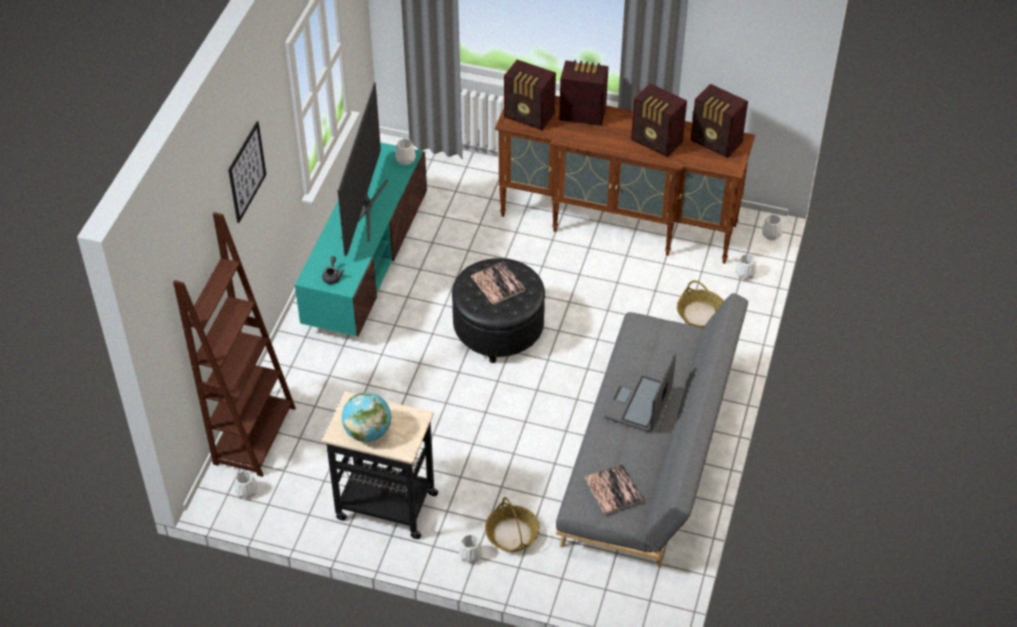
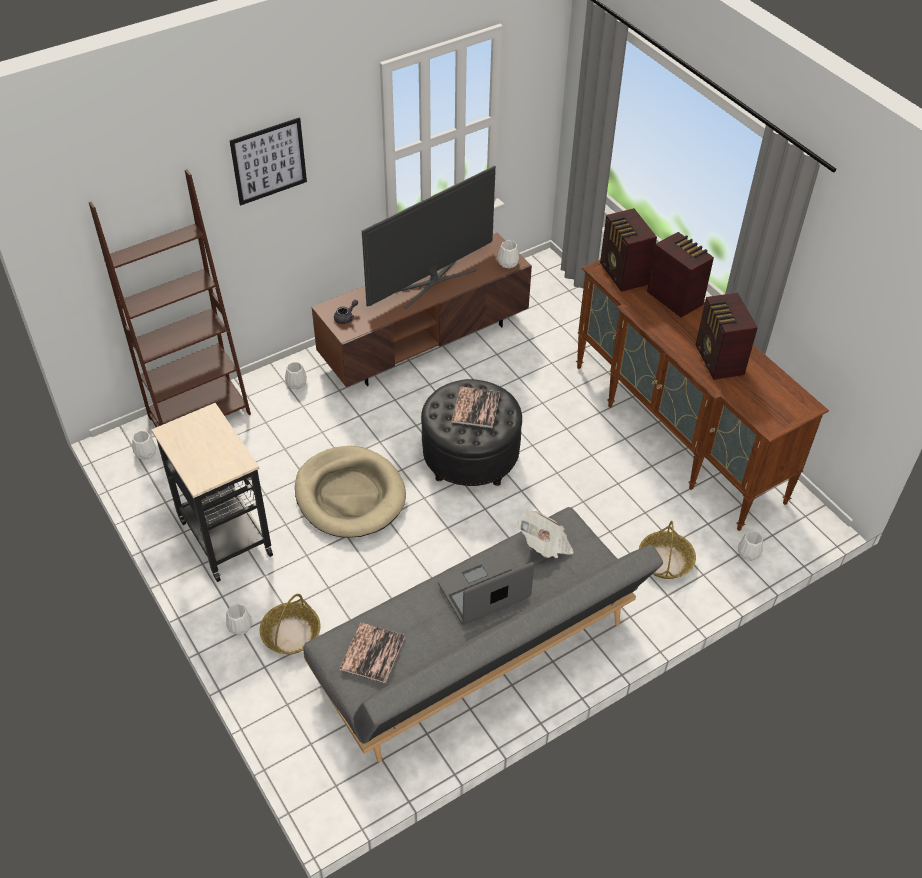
camera: 40 degrees right, 0 degrees up
(366, 267) = (424, 342): turquoise tv stand -> brown tv stand
(368, 432) = (191, 446): globe -> none
(442, 415) = (350, 495): none -> beige dog bed
(643, 346) = (545, 545): none -> newspaper
(716, 143) = (778, 395): radio -> none
(771, 235) = (814, 534): white vase -> white vase (296, 384)

